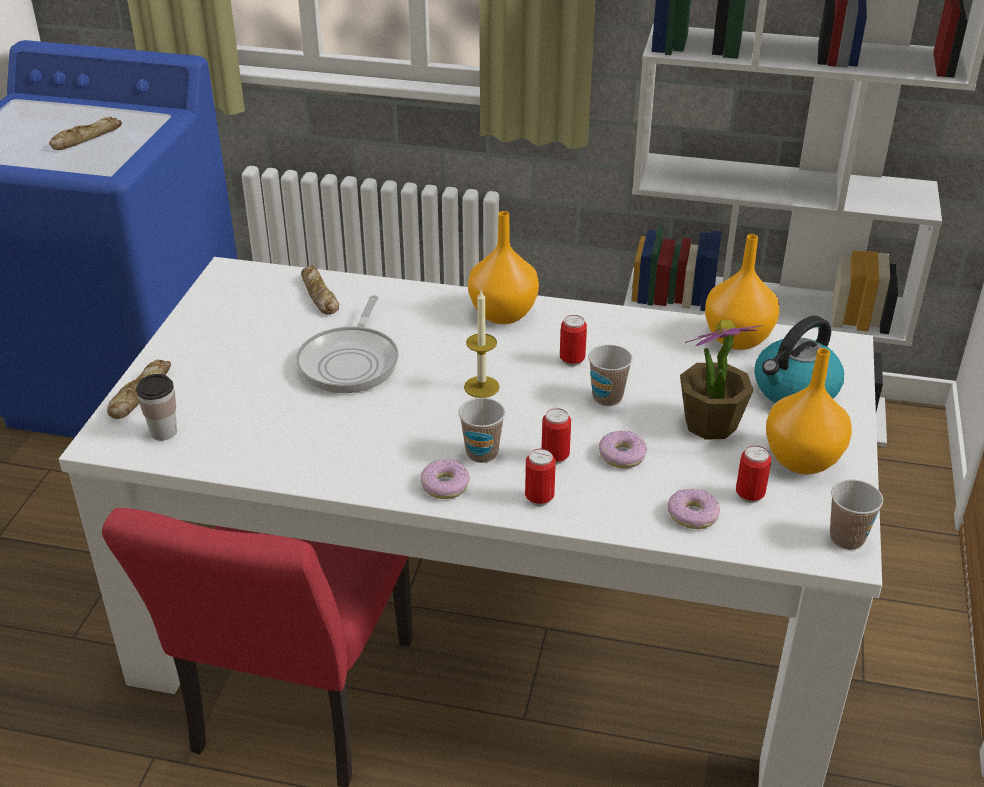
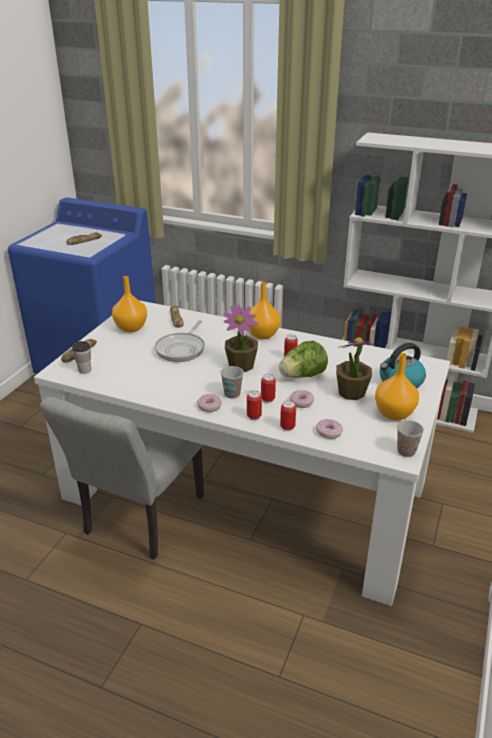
camera: 10 degrees right, 5 degrees down
(296, 709) = (139, 520): red chair -> grey chair
(481, 387) = (241, 365): candle -> potted plant
(607, 397) = (302, 376): cup -> lettuce
(737, 338) = (378, 355): orange vase -> orange vase (131, 327)
(749, 495) = (361, 426): can -> can (287, 427)

